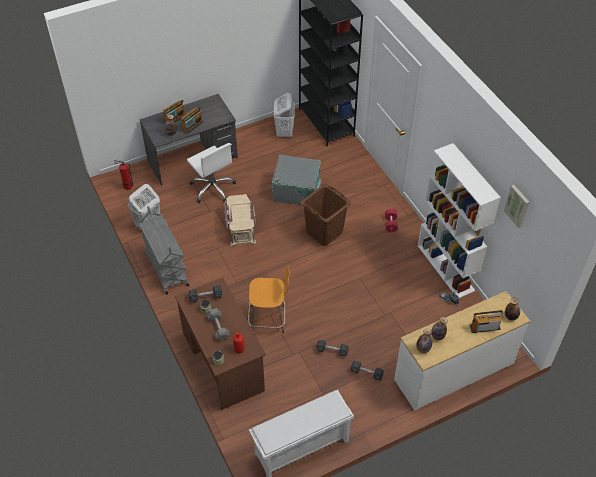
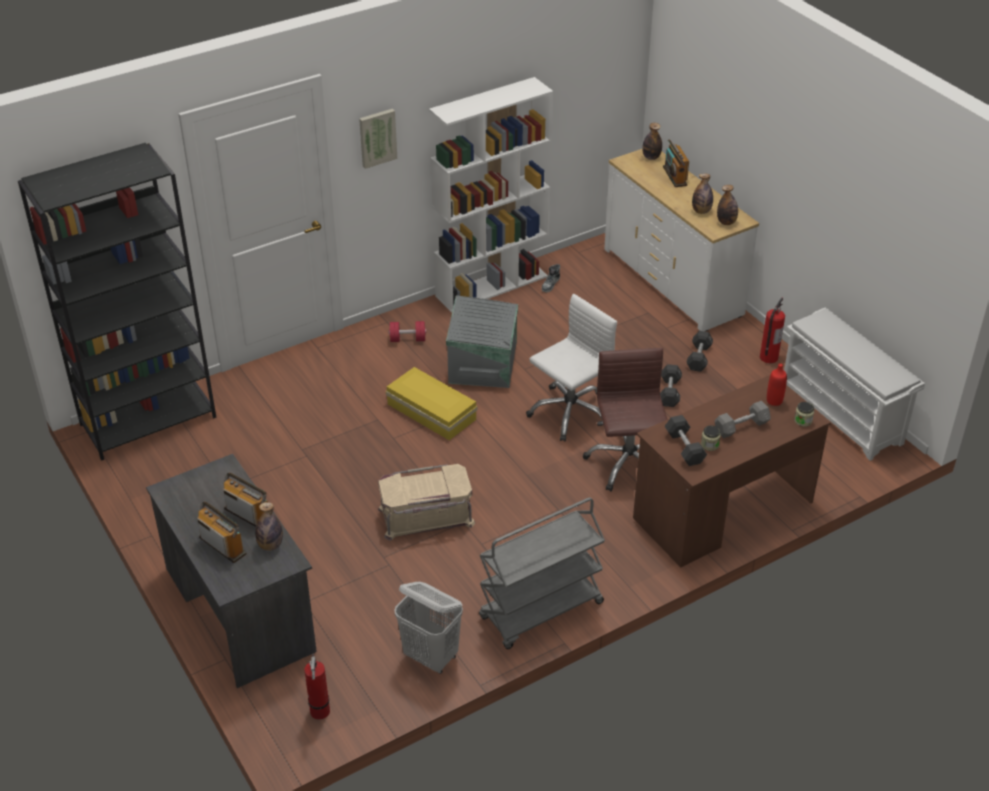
camera: 95 degrees left, 10 degrees down
(213, 188) = (325, 567): white office chair -> white office chair (570, 412)
(269, 319) = (627, 463): orange stool -> brown office chair
(284, 132) = (169, 476): white laundry basket -> none
(296, 192) = (336, 449): grey storage box -> grey storage box (484, 362)
(324, 232) = (431, 410): brown laundry basket -> yellow storage box
(365, 416) = (768, 357): none -> fire extinguisher
(517, 206) = (560, 55): picture -> picture (377, 137)

